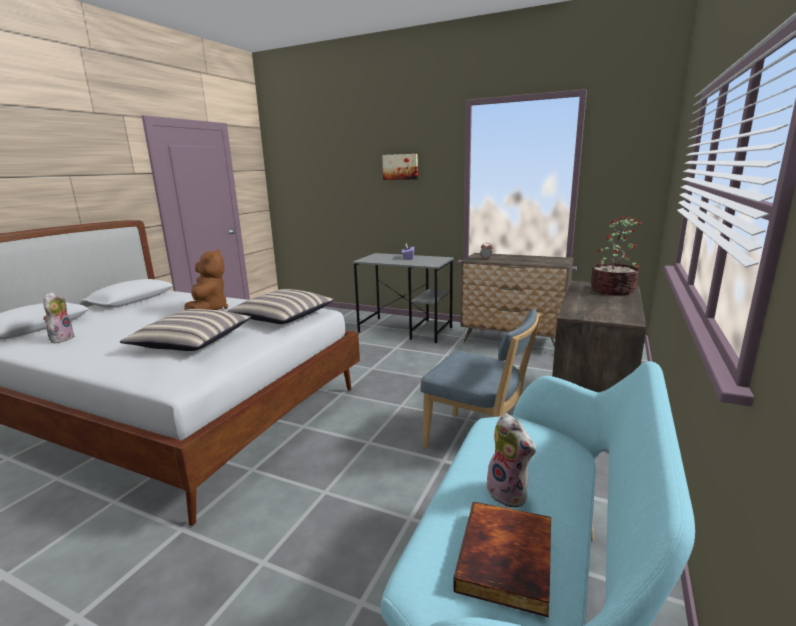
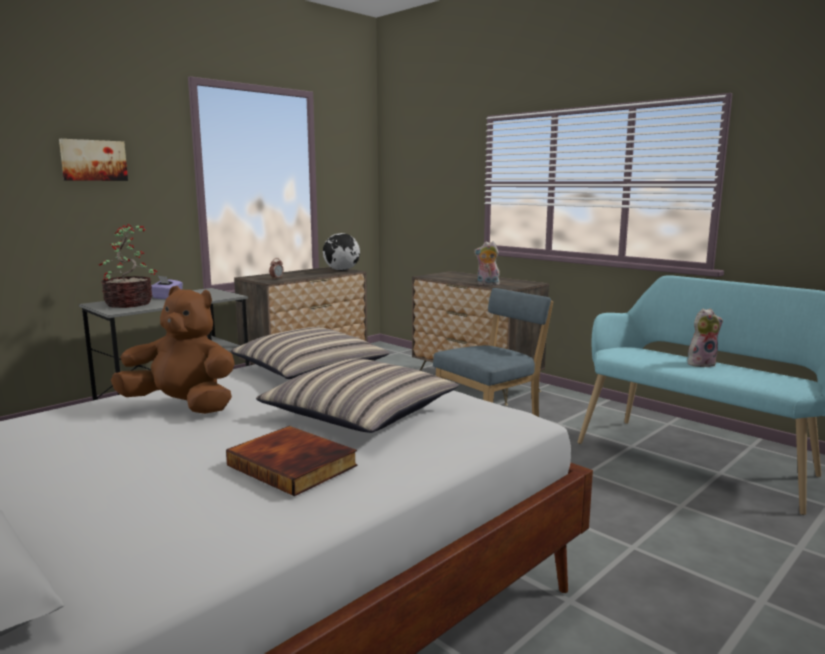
camera: 70 degrees left, 5 degrees down
(61, 339) = (160, 530): plush toy -> plush toy (487, 284)
(508, 560) = (762, 372): book -> book (294, 465)
(556, 262) = (341, 270): none -> globe
(613, 291) = (458, 275): potted plant -> potted plant (130, 304)

